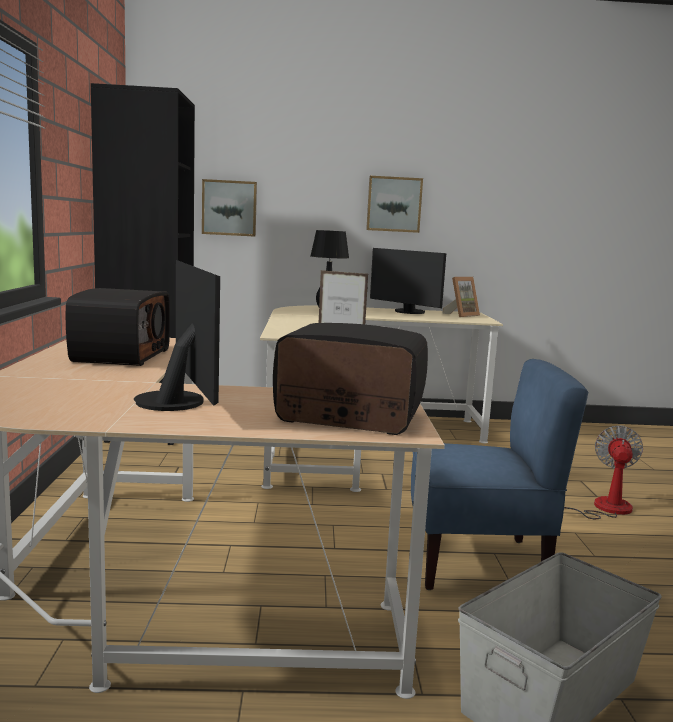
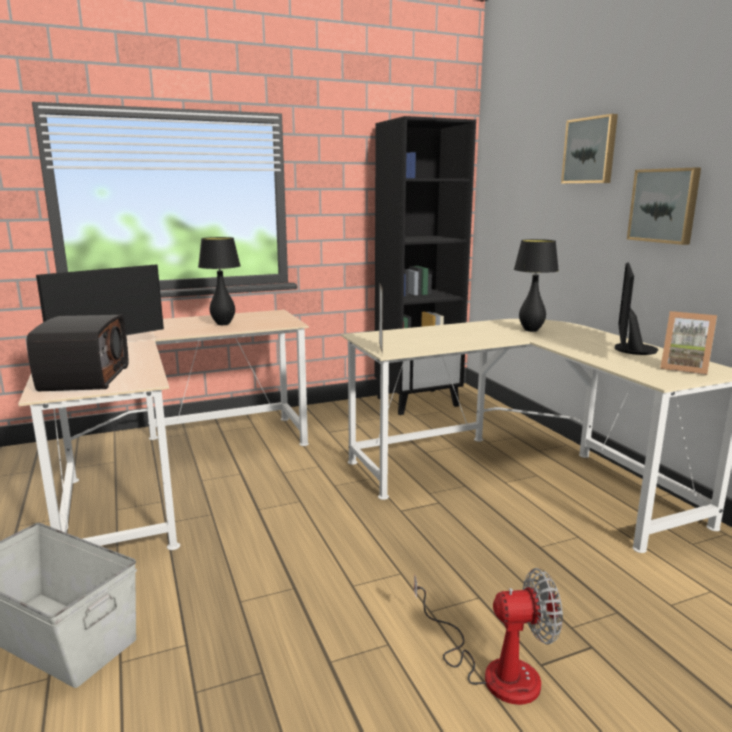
camera: 70 degrees right, 5 degrees up
(120, 355) = (223, 324): radio -> black table lamp
(229, 208) = (527, 214): picture -> picture (590, 150)
(476, 562) = (268, 579): blue chair -> none

